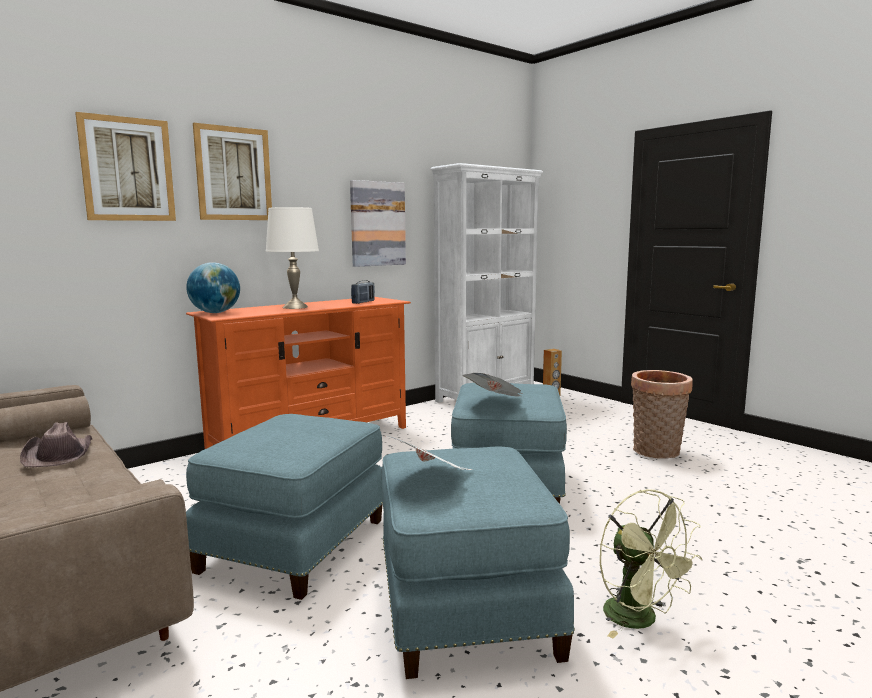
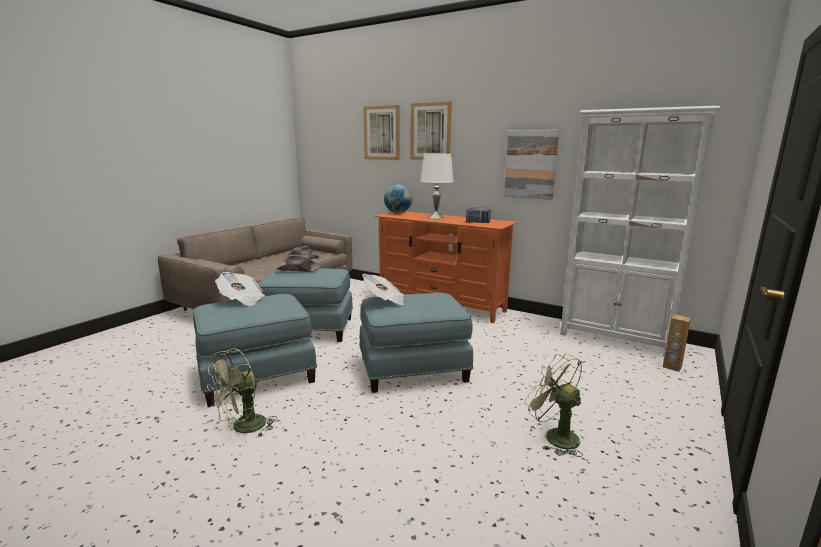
camera: 70 degrees right, 5 degrees up
(264, 434) = (298, 269): none -> brown hat
(656, 452) = (554, 436): basket -> green fan

